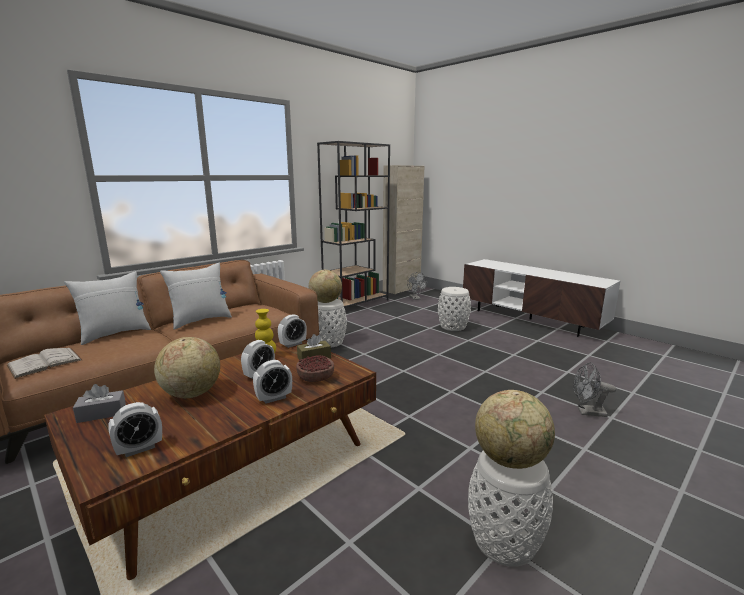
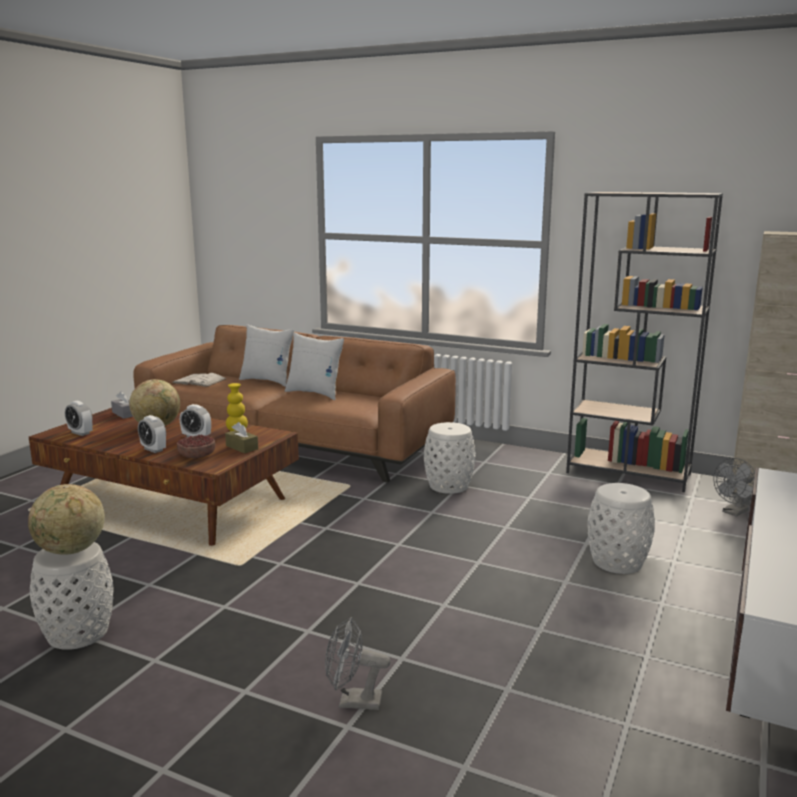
camera: 70 degrees right, 0 degrees up
(293, 344) = (272, 434): alarm clock -> none
(326, 302) = (448, 427): globe -> none
(587, 412) = (353, 702): grey fan -> grey fan turned 75 degrees counterclockwise

